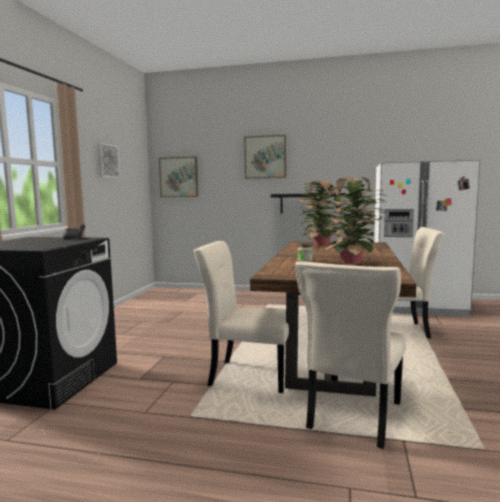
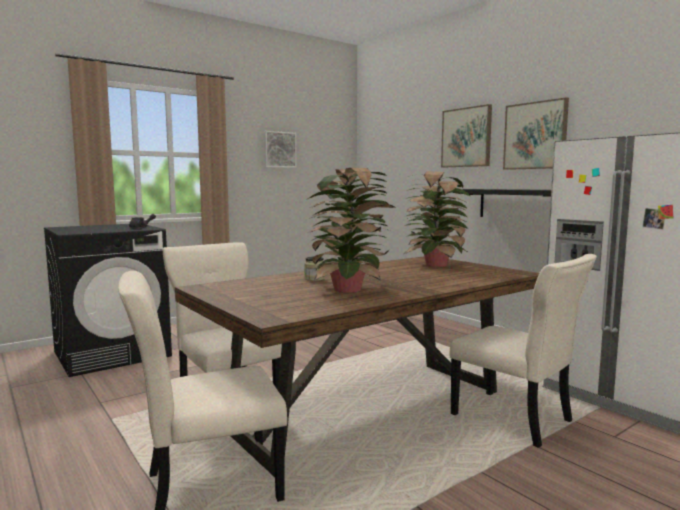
camera: 40 degrees right, 0 degrees up
(179, 177) = (380, 166): picture -> picture (535, 135)

